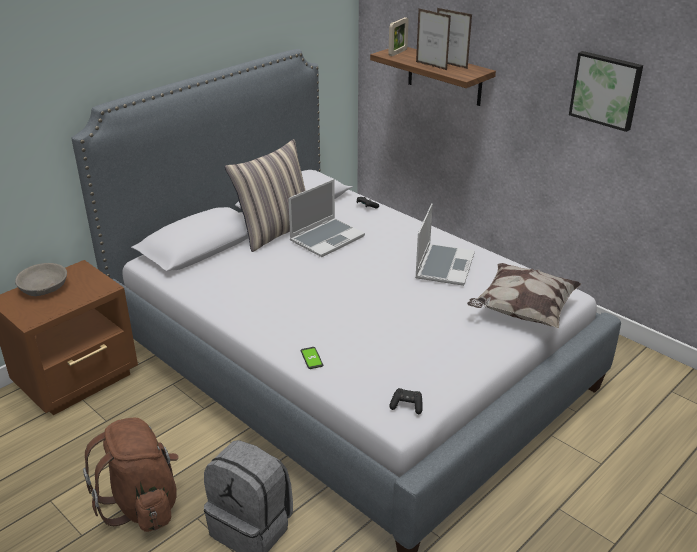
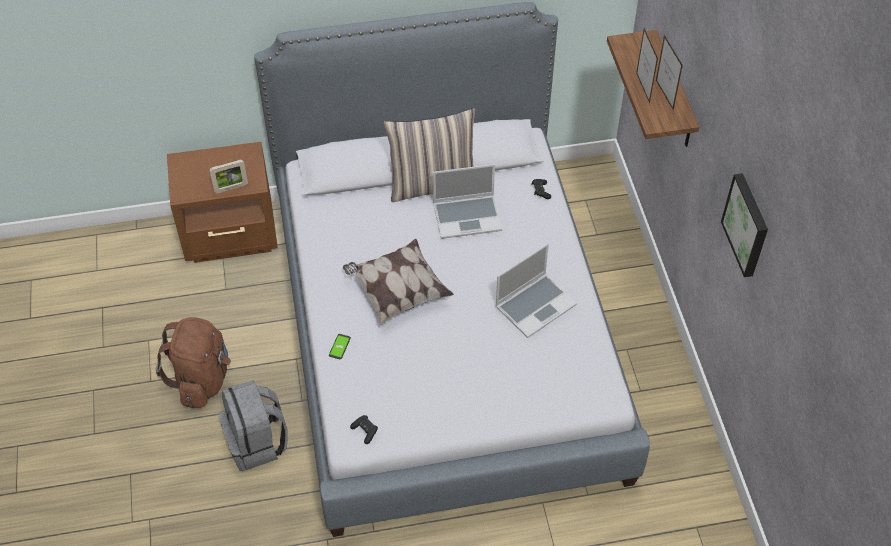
camera: 35 degrees right, 20 degrees up
(44, 288) = (212, 161): grey bowl -> none
(398, 52) = (637, 46): picture frame -> picture frame (231, 188)
(522, 311) = (547, 393): pillow -> pillow (397, 292)

